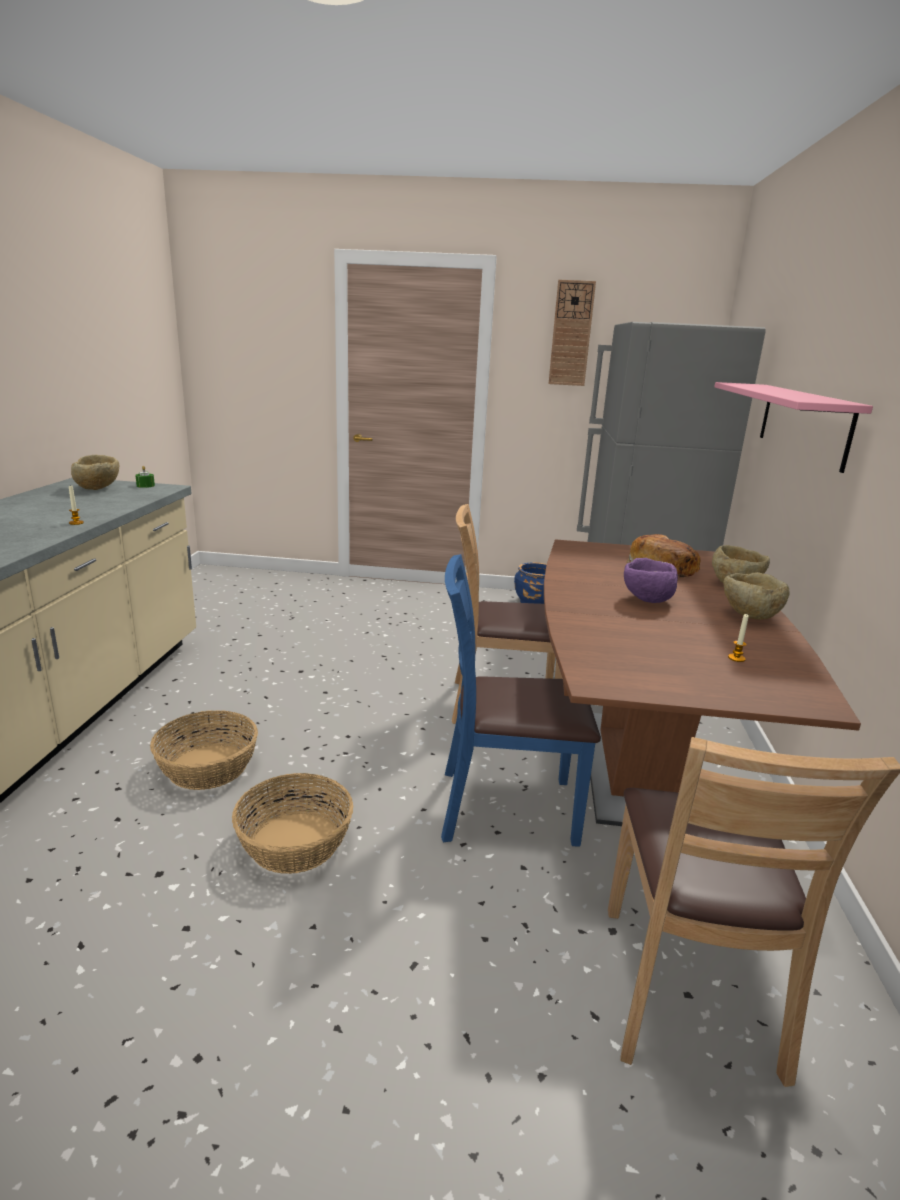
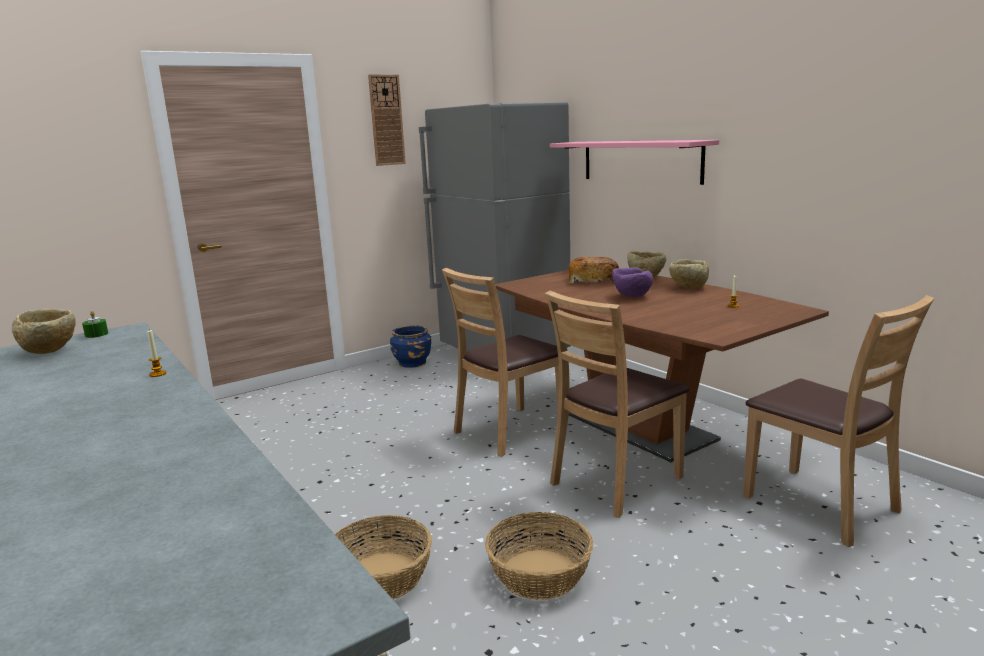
camera: 40 degrees left, 5 degrees down
(505, 807) = (616, 482): blue chair -> brown chair

